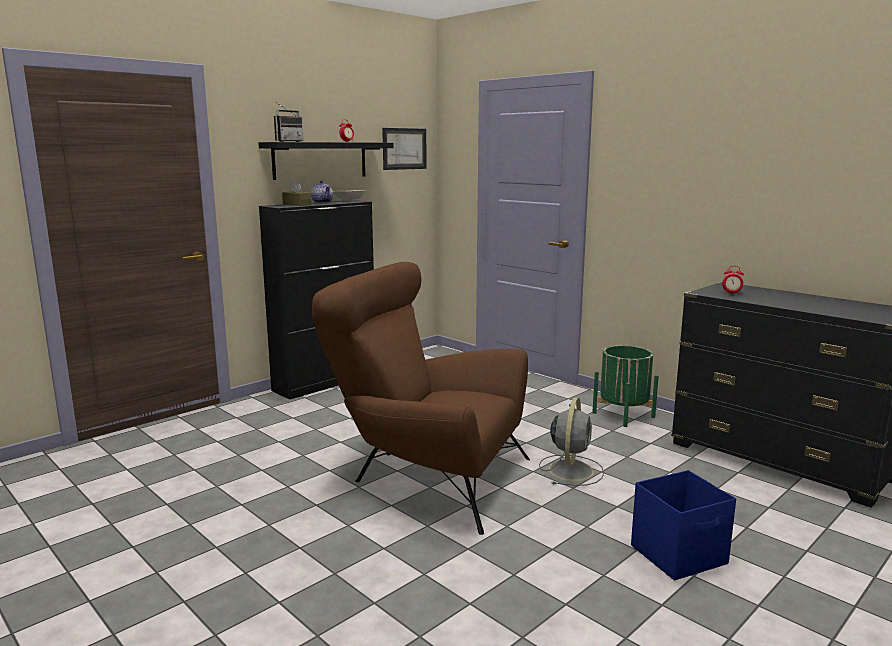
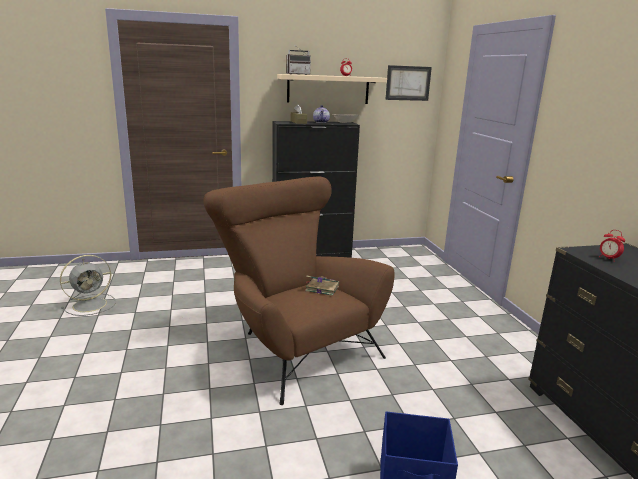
camera: 30 degrees right, 5 degrees up
(320, 160) = (328, 89): black shelf -> beige shelf
(456, 392) = (321, 288): none -> book
(571, 469) = (408, 378): grey fan -> grey fan (91, 304)
(623, 415) = (513, 345): green planter -> none

